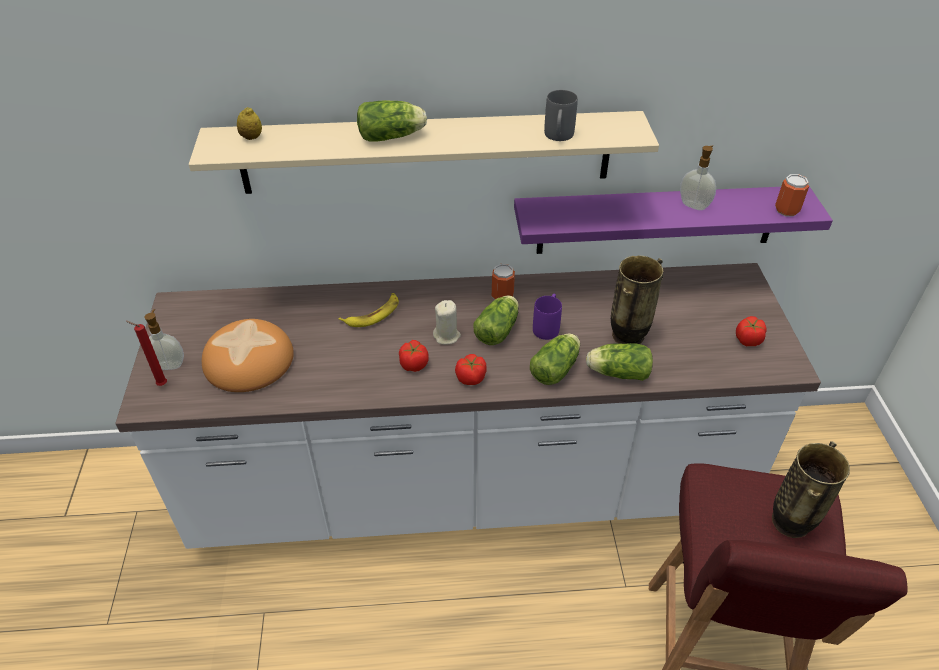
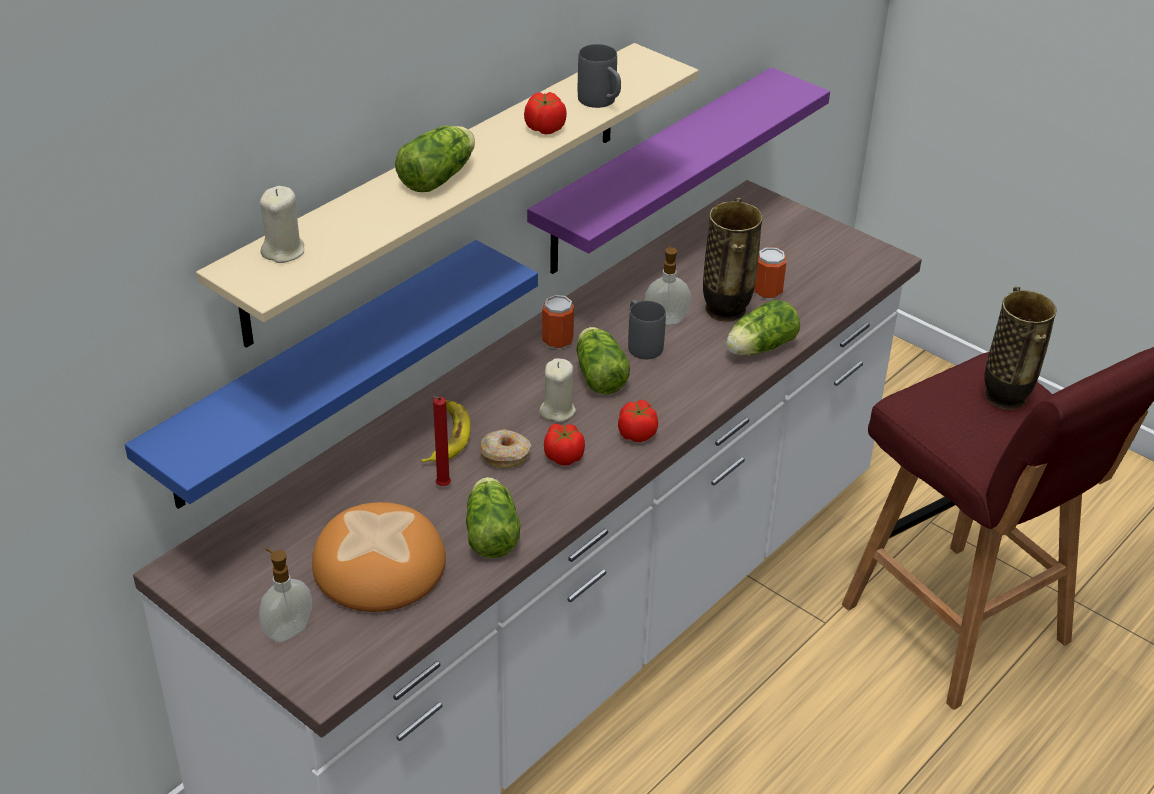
camera: 45 degrees left, 5 degrees down
(160, 385) = (311, 654): red candle -> red candle (441, 487)
(251, 137) = (283, 251): lemon -> beige candle
(312, 236) = (319, 374): none -> blue shelf
(386, 343) = (505, 455): none -> donut
(547, 326) = (641, 344): purple mug -> grey mug
(556, 368) = (702, 376): lettuce -> lettuce (491, 531)
(694, 205) = (703, 132): soap dispenser -> soap dispenser (666, 320)
(748, 340) = (826, 255): tomato -> tomato (545, 128)
(786, 210) = (784, 99): can -> can (767, 291)

